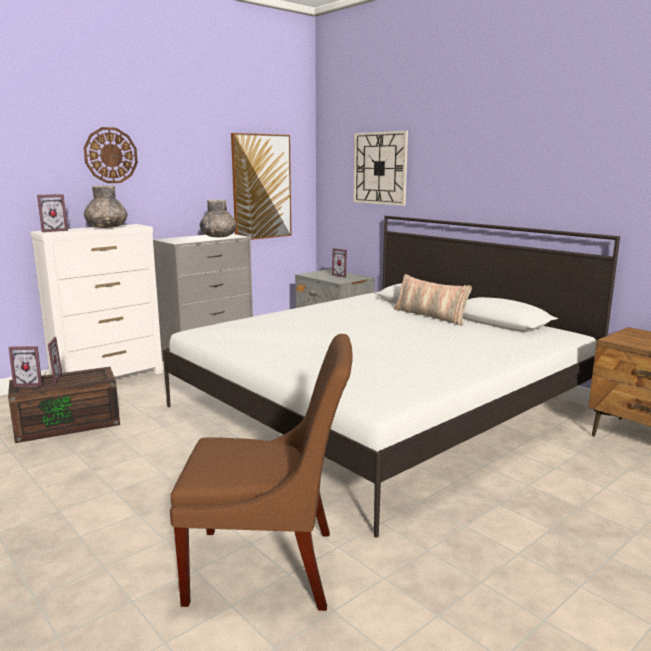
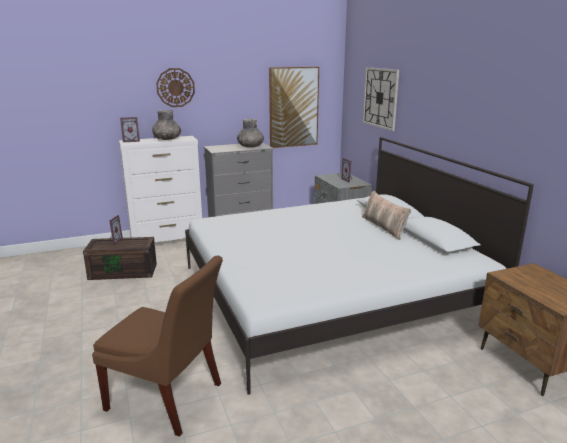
camera: 20 degrees right, 5 degrees up
(30, 383) = (100, 243): picture frame -> none

